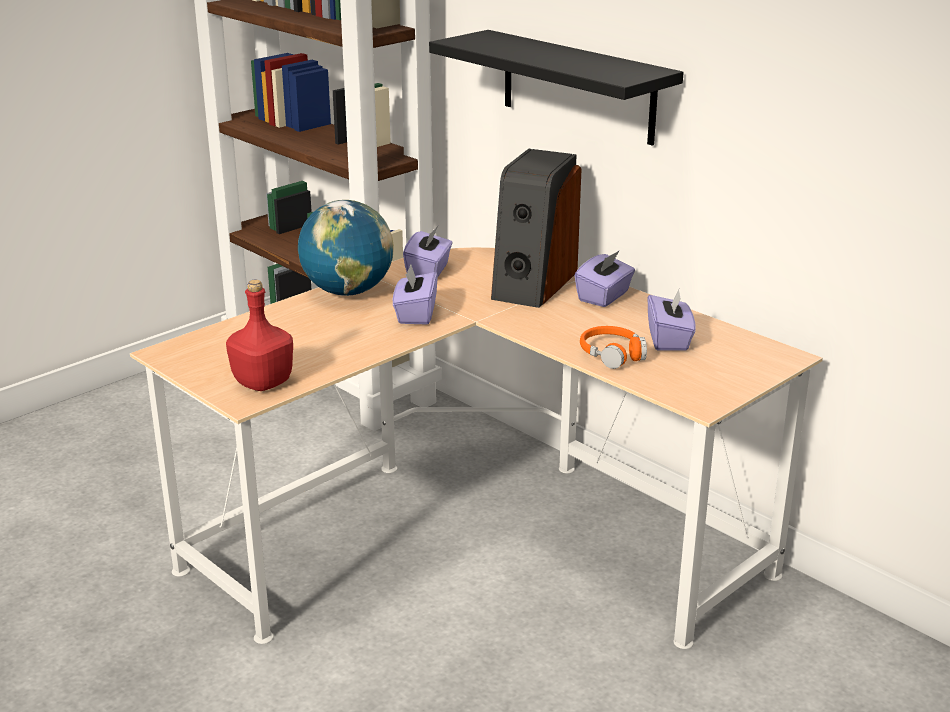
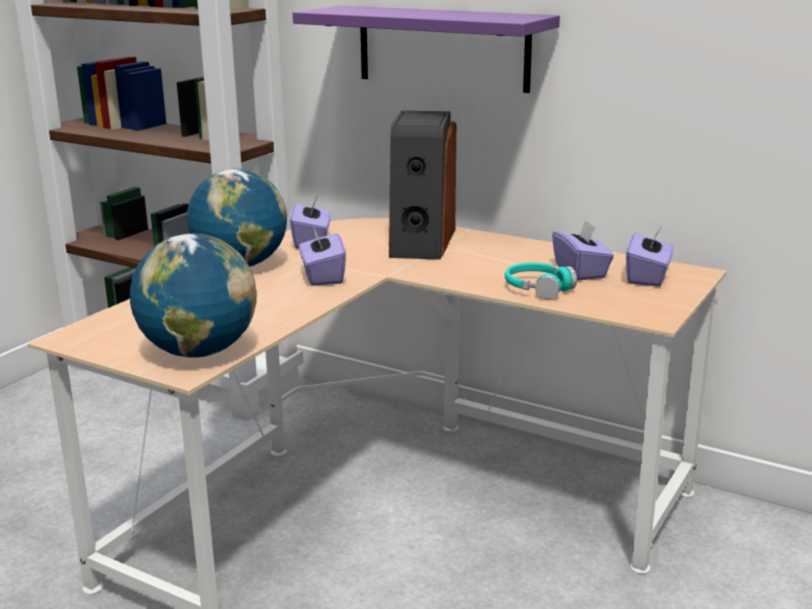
camera: 15 degrees left, 5 degrees down
(264, 383) = (199, 352): red bottle -> globe
(577, 87) = (442, 48): black shelf -> purple shelf
(604, 296) = (494, 245): purple tissue box -> purple tissue box (648, 277)
(612, 354) = (538, 288): orange headphones -> turquoise headphones

